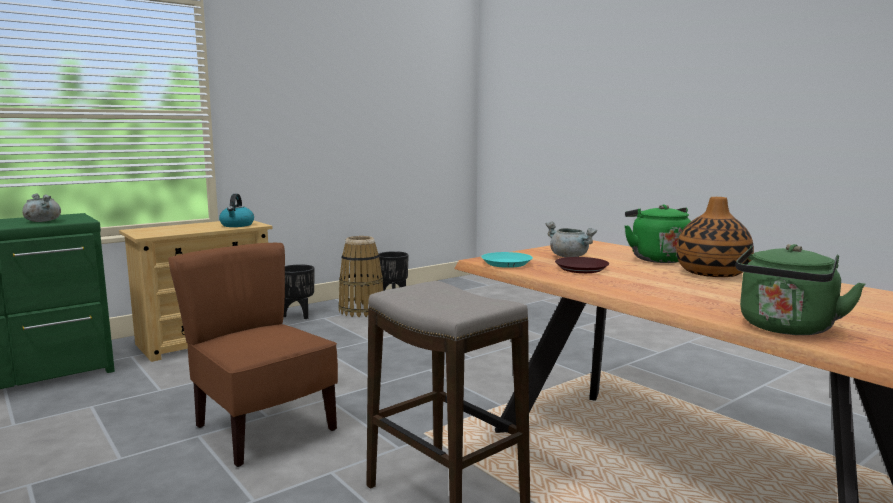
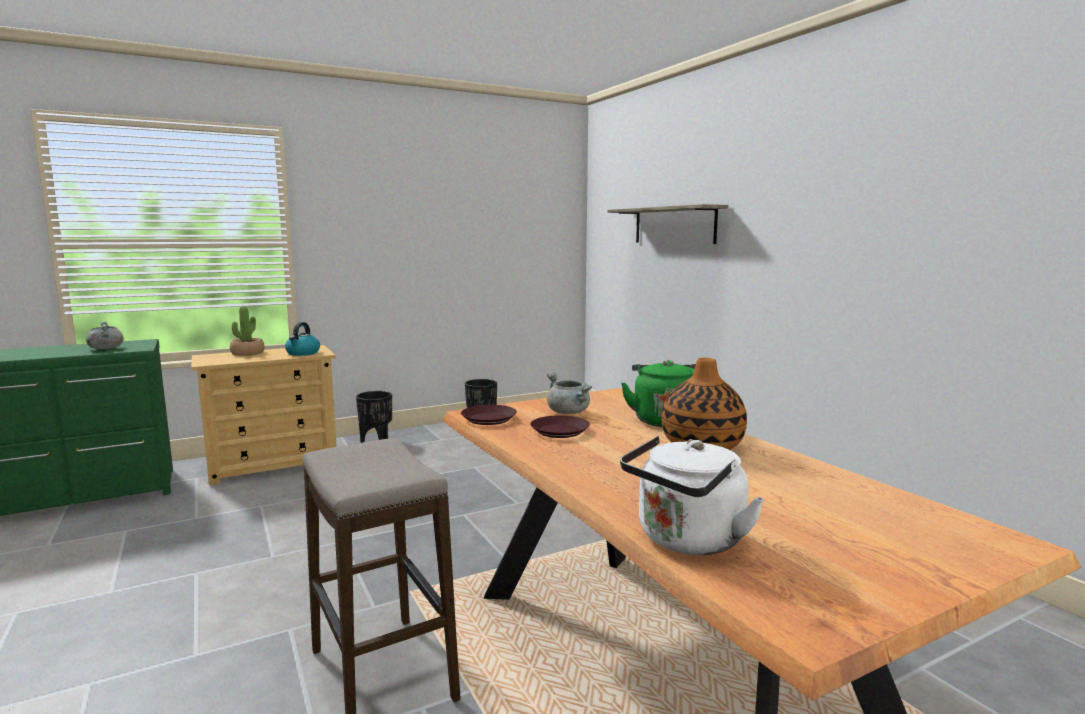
camera: 10 degrees right, 0 degrees up
(178, 226) = (247, 353): none -> potted plant
(262, 429) = (258, 571): brown chair -> none
(362, 310) = (441, 440): basket -> none
(507, 263) = (489, 419): turquoise plate -> brown plate
(577, 101) = (674, 225): none -> shelf
(785, 329) = (687, 541): green kettle -> white kettle

